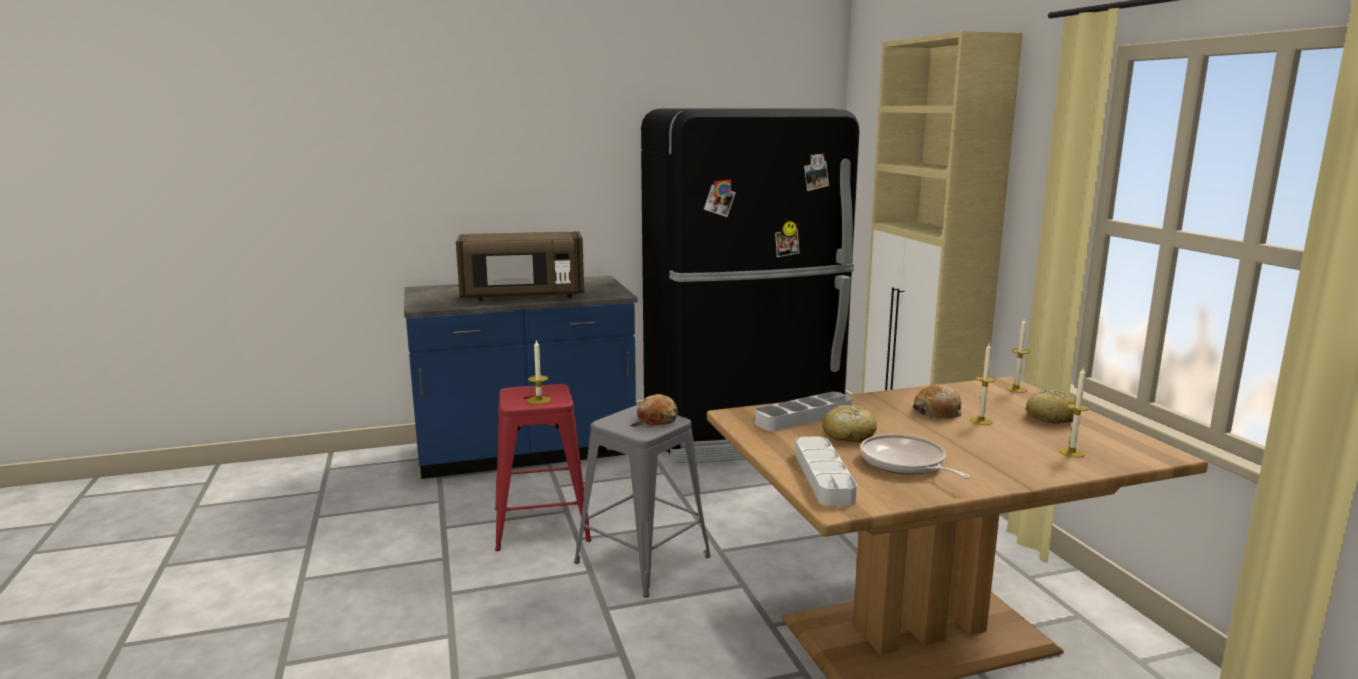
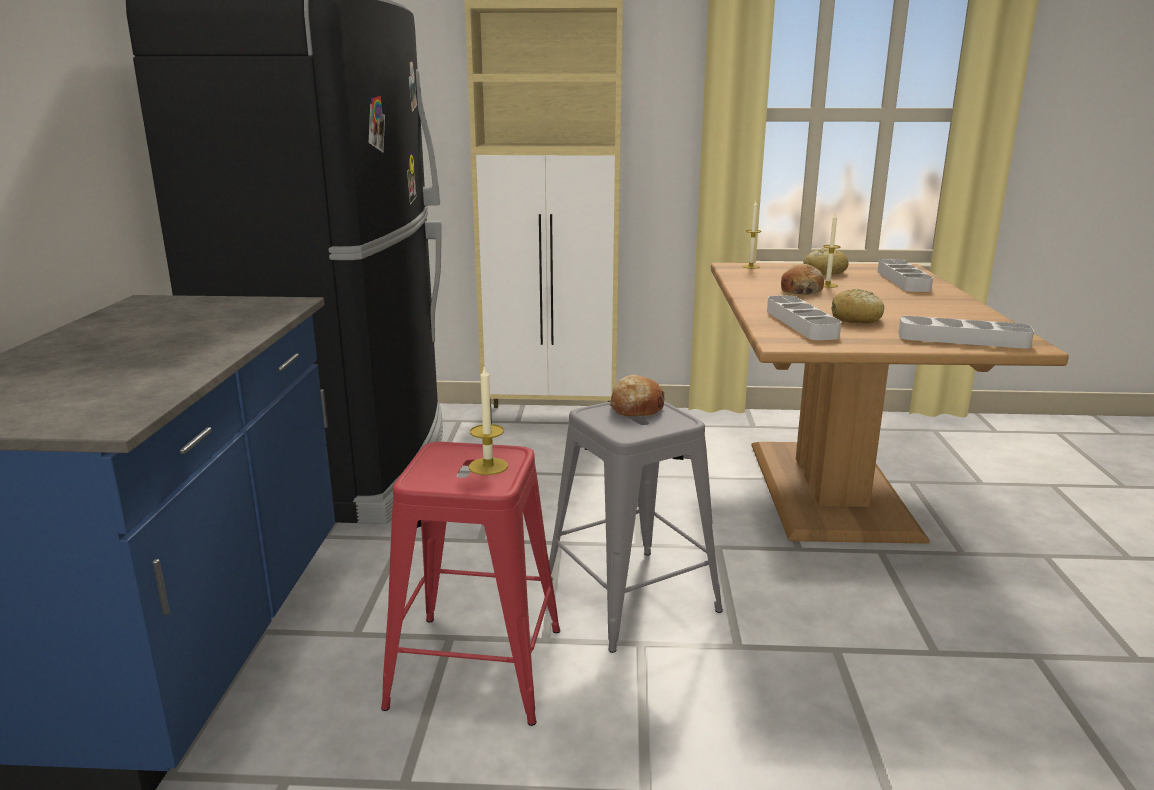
camera: 70 degrees left, 5 degrees up
(522, 296) = (184, 348): brown microwave -> none
(905, 463) = (928, 315): frying pan -> none
(1072, 452) = (903, 280): candle -> grey tray

